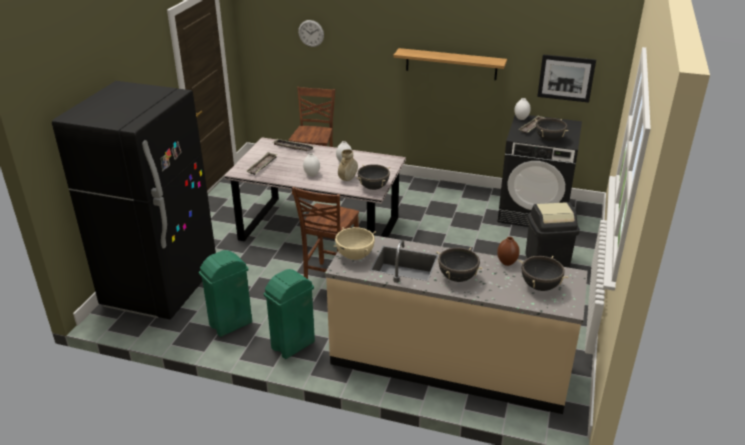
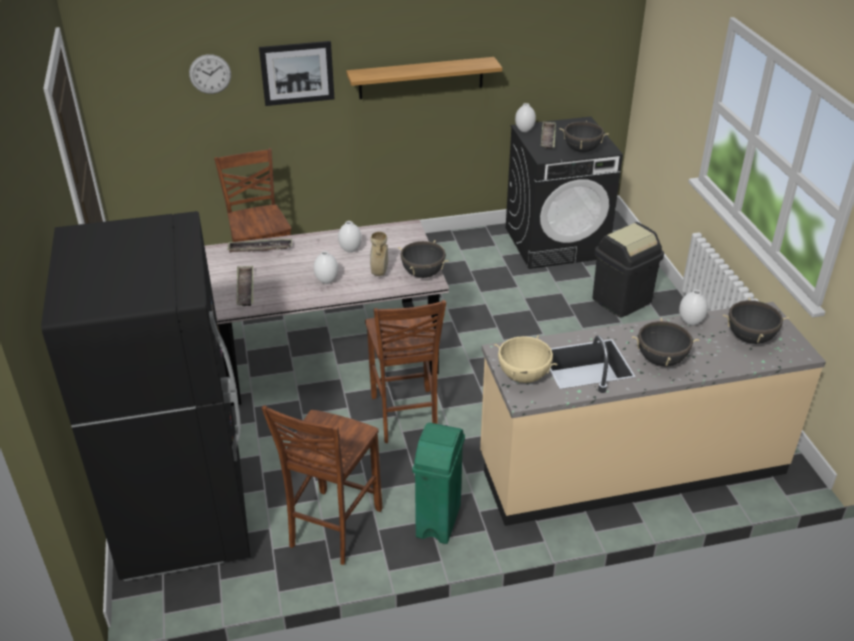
camera: 30 degrees left, 5 degrees up
(230, 324) = (332, 528): green trash can -> brown chair
(507, 263) = (691, 322): brown vase -> white vase
(566, 78) = (567, 67): picture -> picture (297, 73)

